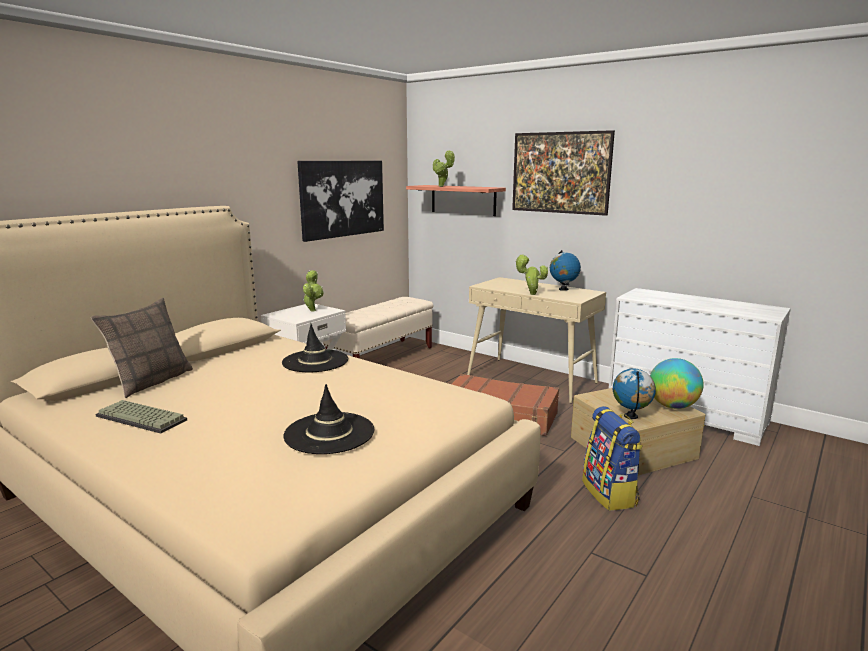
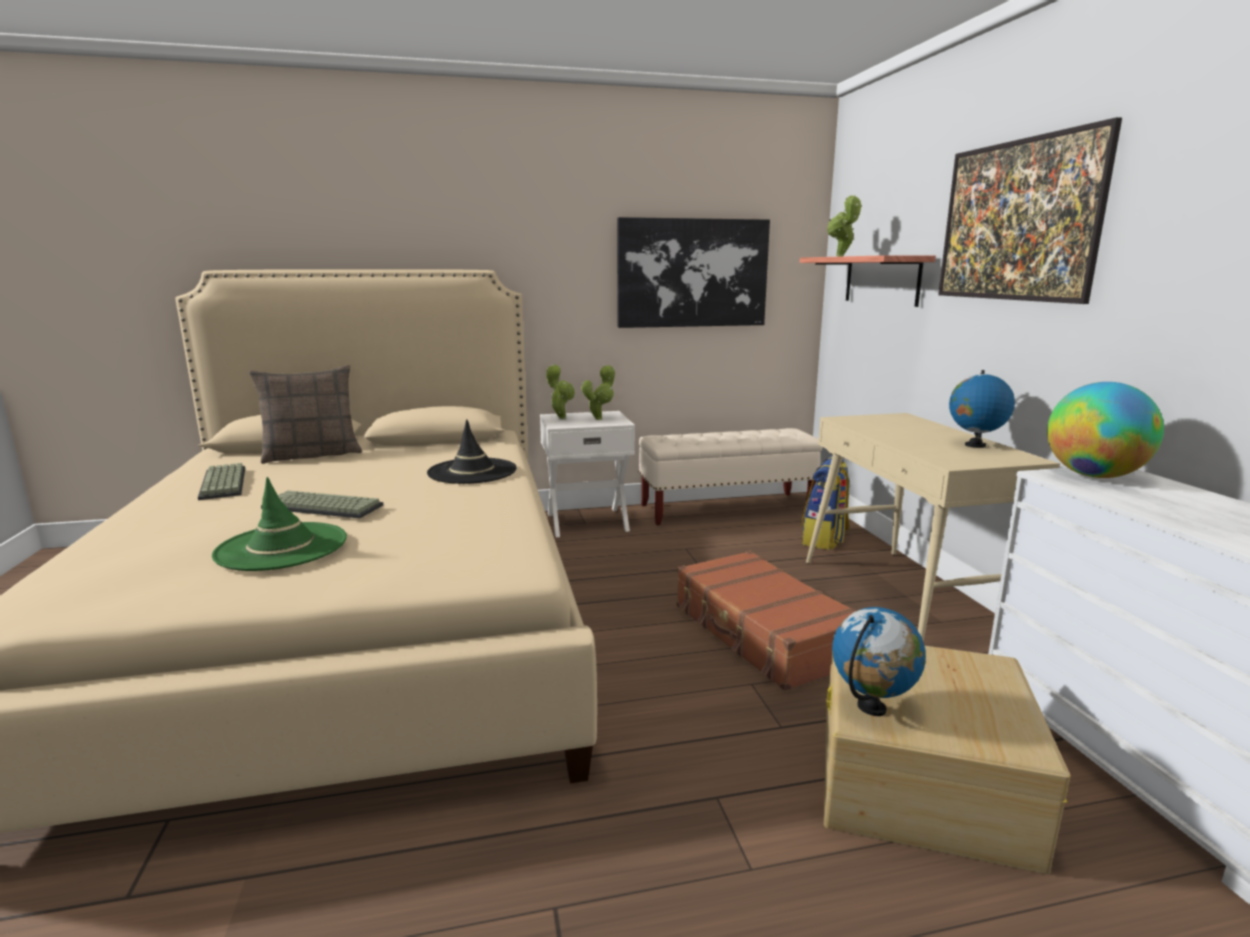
camera: 40 degrees right, 0 degrees up
(279, 408) = (320, 507): none -> keyboard
(329, 433) = (282, 547): black hat -> green hat
(530, 294) = (891, 442): potted plant -> potted plant (561, 417)
(610, 494) = (744, 835): backpack -> backpack (824, 539)
(672, 406) = (1005, 727): globe -> globe (1094, 476)

